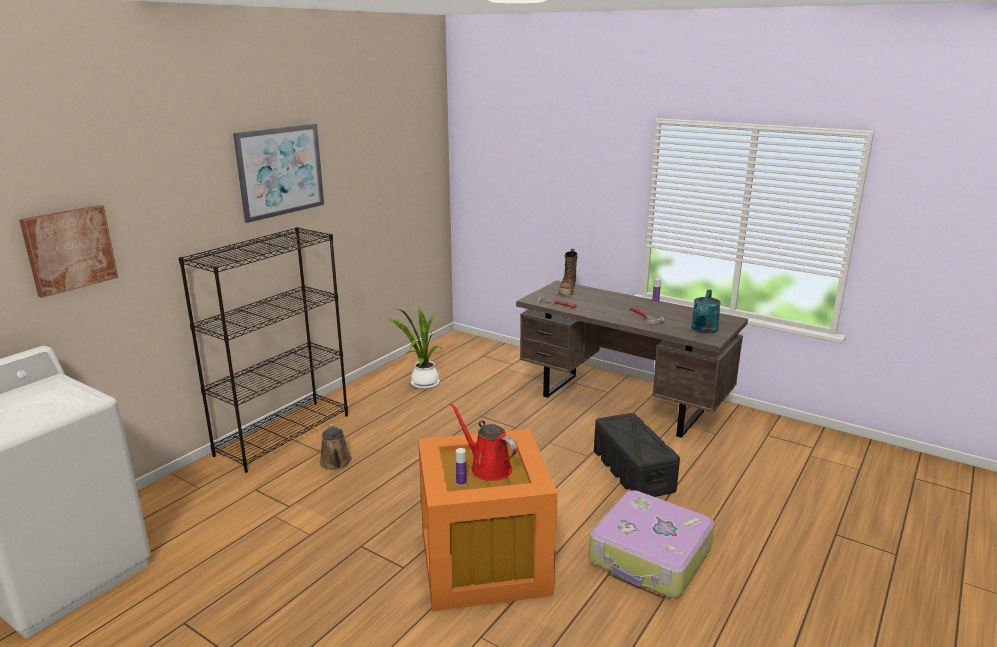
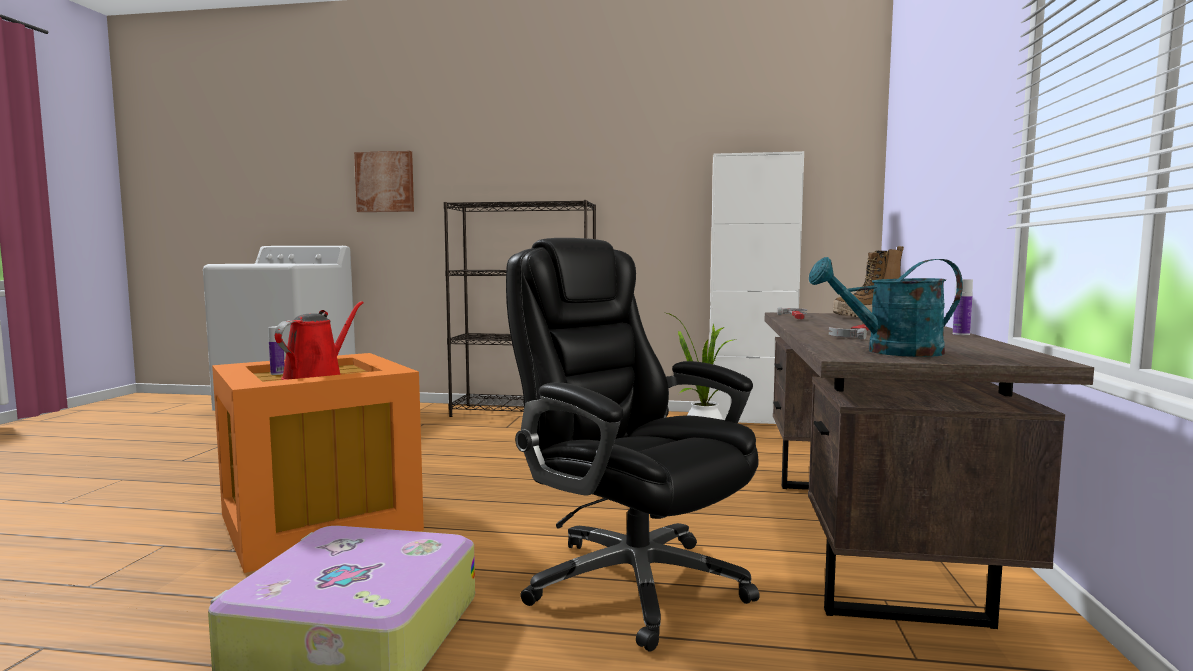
camera: 65 degrees right, 15 degrees down
(280, 171) = (588, 145): picture -> none
(336, 463) = (489, 435): brown watering can -> none
(414, 361) = (749, 419): none -> white cabinet
(632, 470) = (632, 582): black storage box -> black office chair

